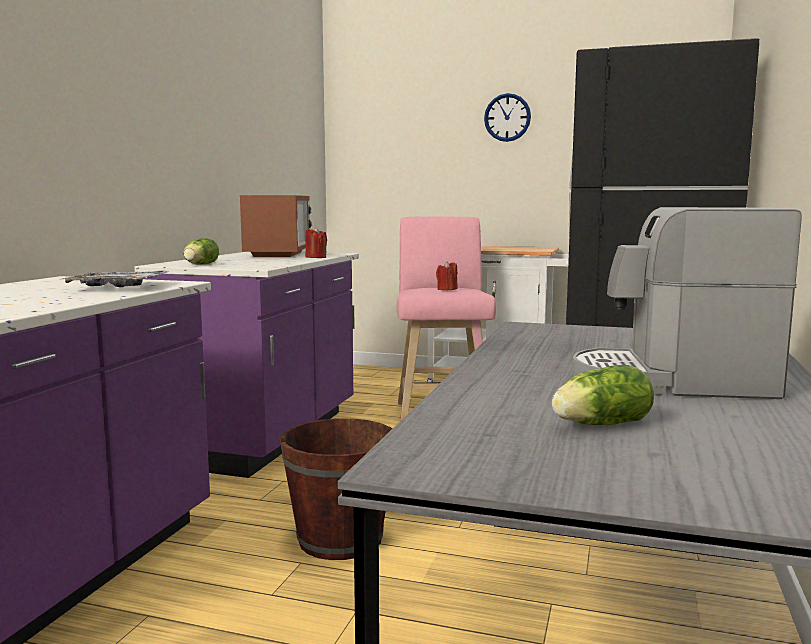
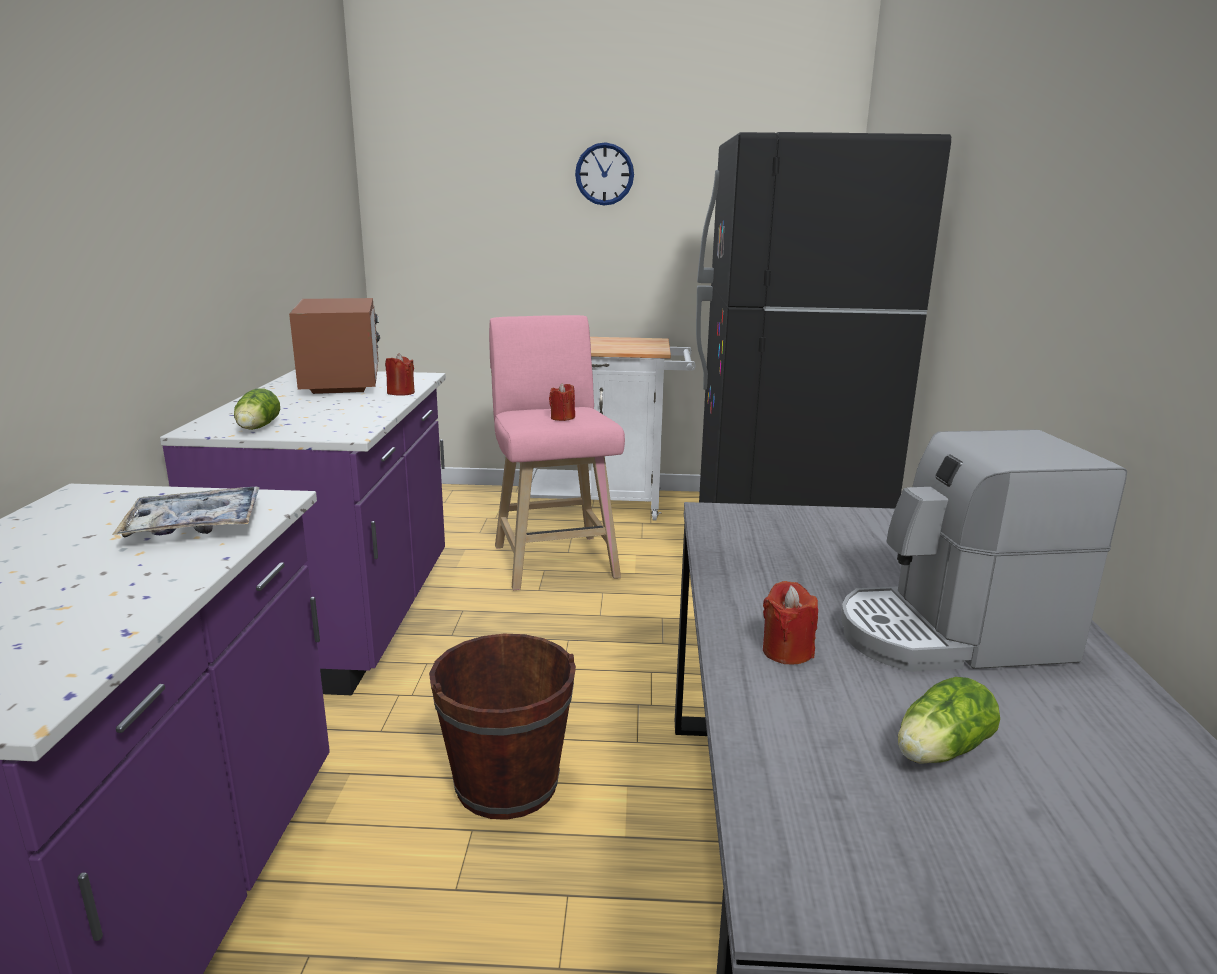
camera: 15 degrees left, 10 degrees up
(517, 379) = (787, 651): none -> red candle

